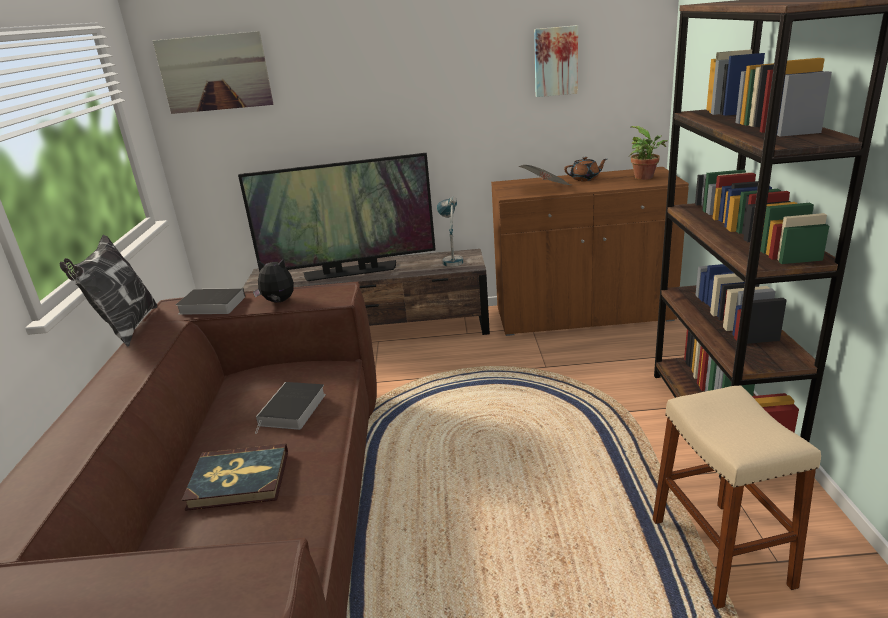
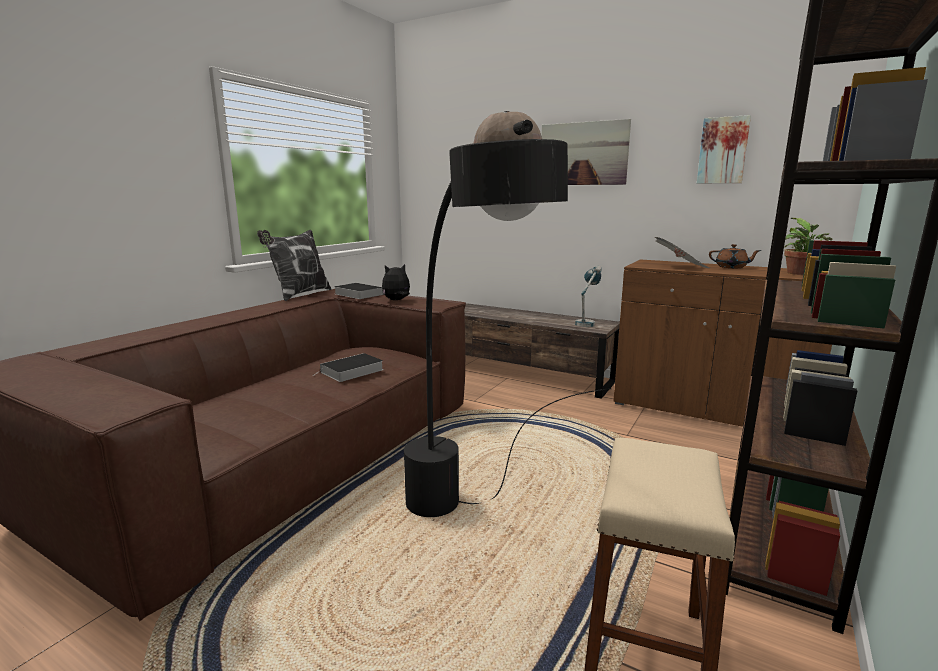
camera: 30 degrees right, 10 degrees down
(215, 73) = (443, 146): picture -> picture (583, 154)
(239, 480) = (267, 394): book -> none
(278, 302) = (397, 300): plush toy -> plush toy turned 60 degrees counterclockwise
(350, 272) = (499, 314): television -> none
(528, 522) = (481, 535): none -> black floor lamp

